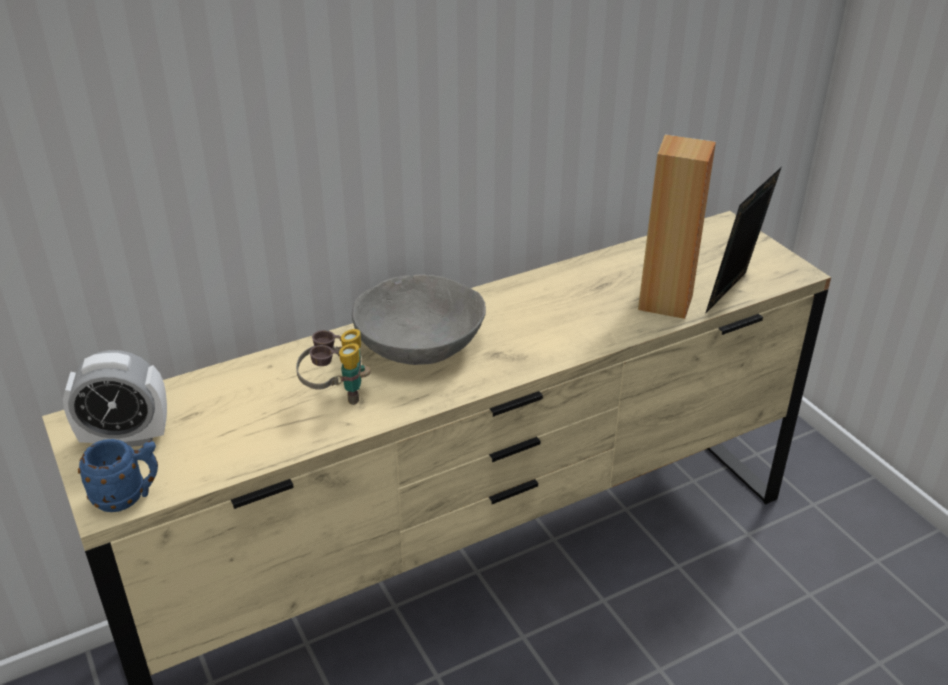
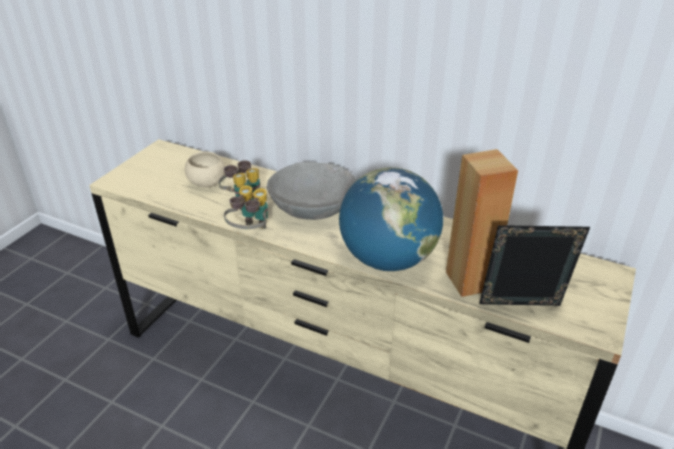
camera: 55 degrees right, 0 degrees up
(126, 438) = (160, 163): alarm clock -> none
(128, 497) = (121, 183): blue mug -> none
(247, 410) = (207, 183): none -> beige bowl
(415, 414) = (250, 232): none -> binoculars
(580, 335) = (388, 259): none -> globe

